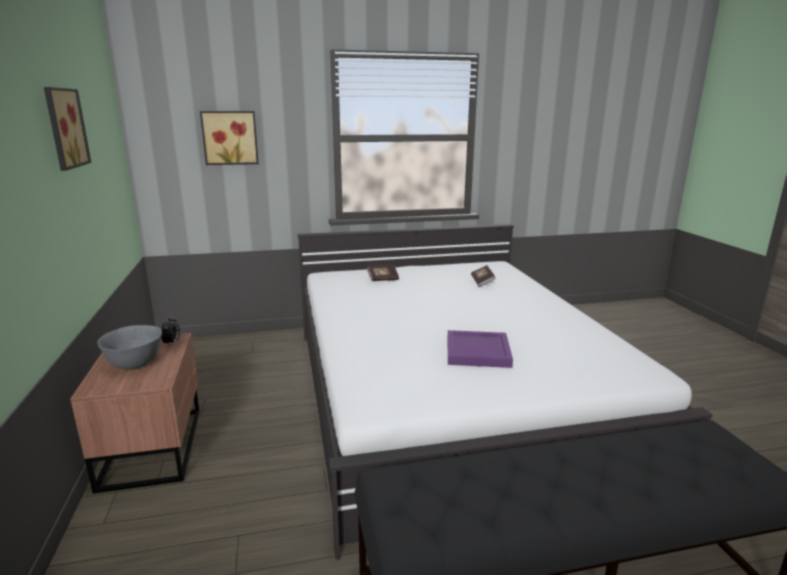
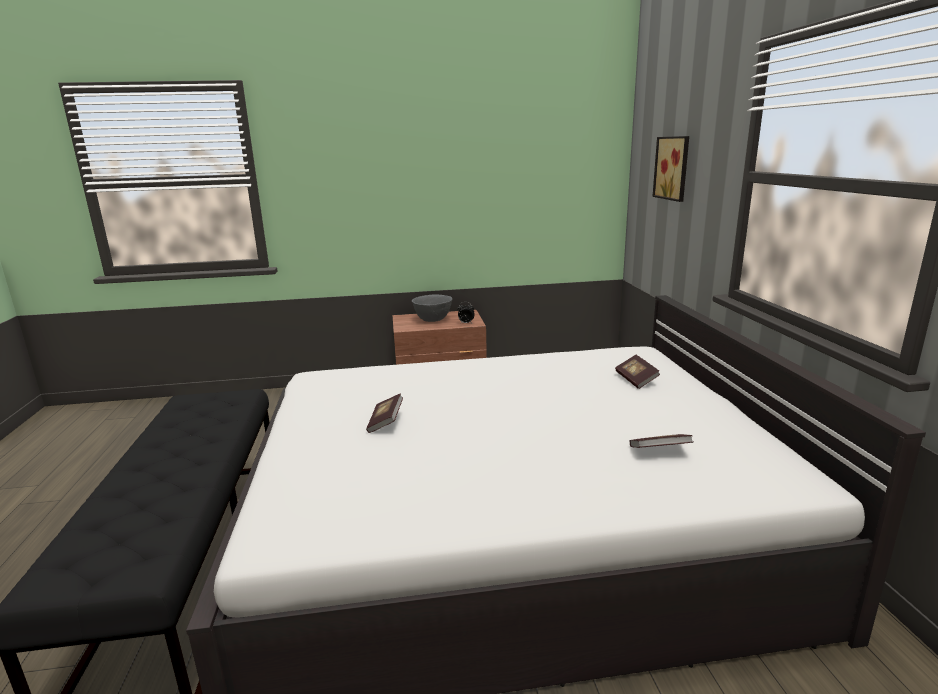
camera: 95 degrees right, 0 degrees up
(63, 128) = (477, 152): picture -> none
(476, 351) = (385, 422): purple tray -> book

